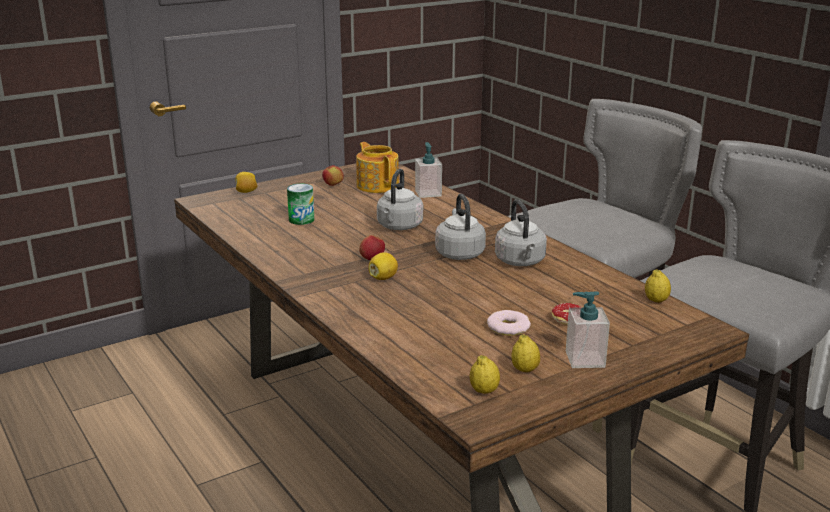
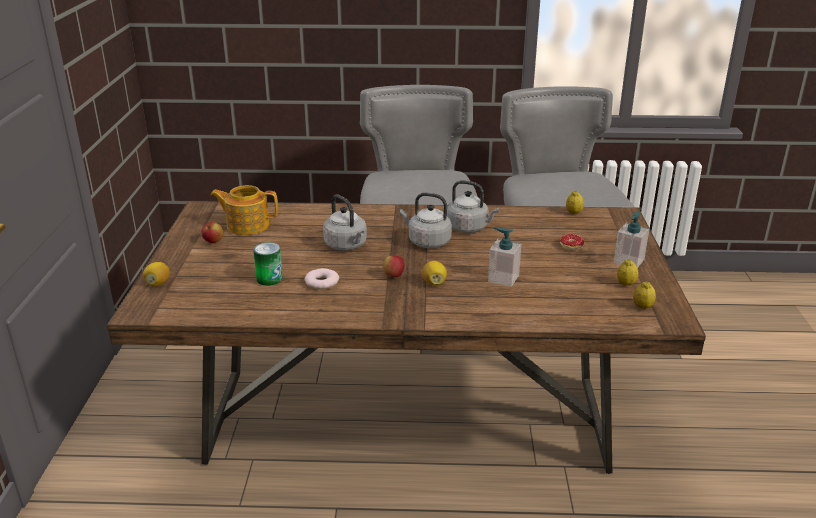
camera: 55 degrees left, 5 degrees up
(428, 193) = (297, 213): soap dispenser -> soap dispenser (503, 278)
(508, 327) = (563, 268): donut -> donut (321, 282)

